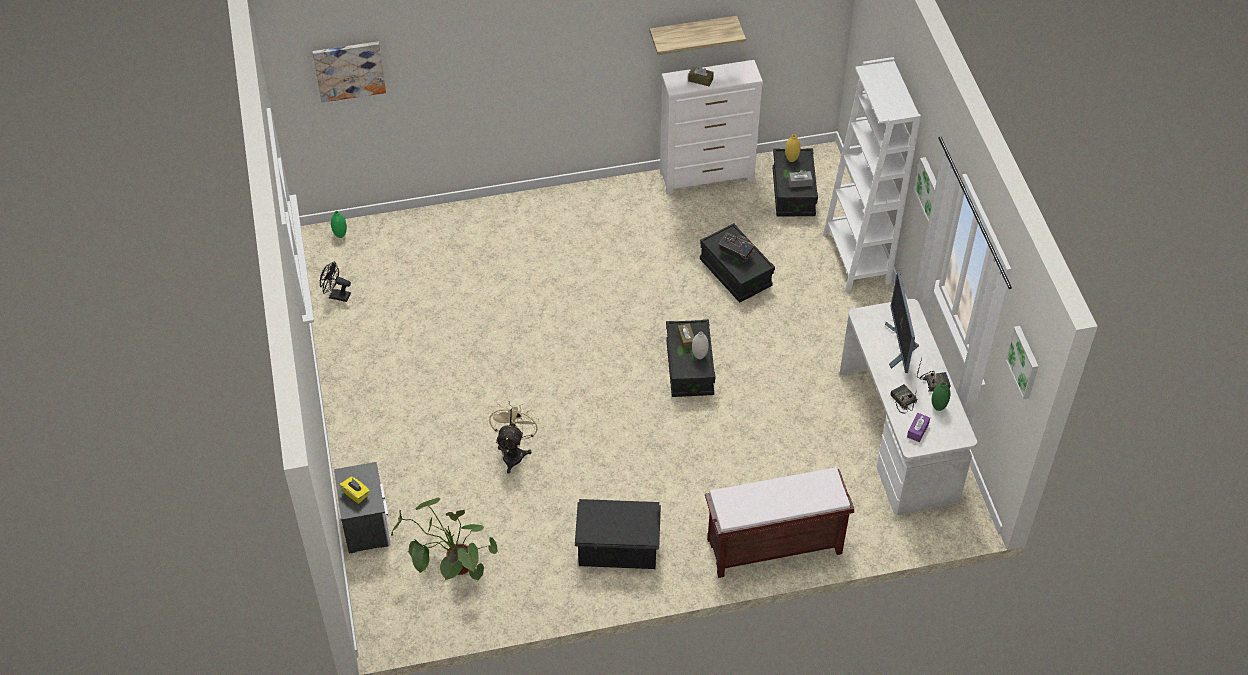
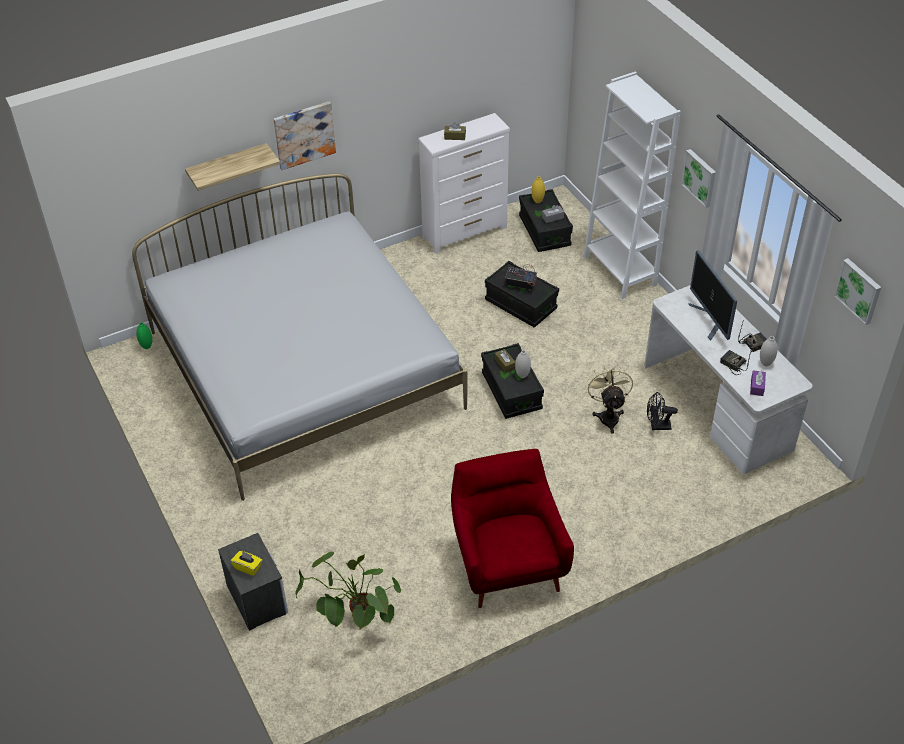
camera: 15 degrees left, 5 degrees down
(336, 295) = (160, 399): black fan -> black fan (657, 426)
(349, 70) = (137, 175): picture -> picture (304, 134)
(488, 295) = (304, 369): none -> white bed
(514, 452) = (377, 500): beige fan -> beige fan (608, 415)
(618, 548) = (507, 563): black storage box -> red armchair
(692, 33) = (441, 94): shelf -> shelf (228, 167)
(773, 547) = (648, 527): brown bench -> none
(938, 407) = (765, 363): green vase -> white vase

